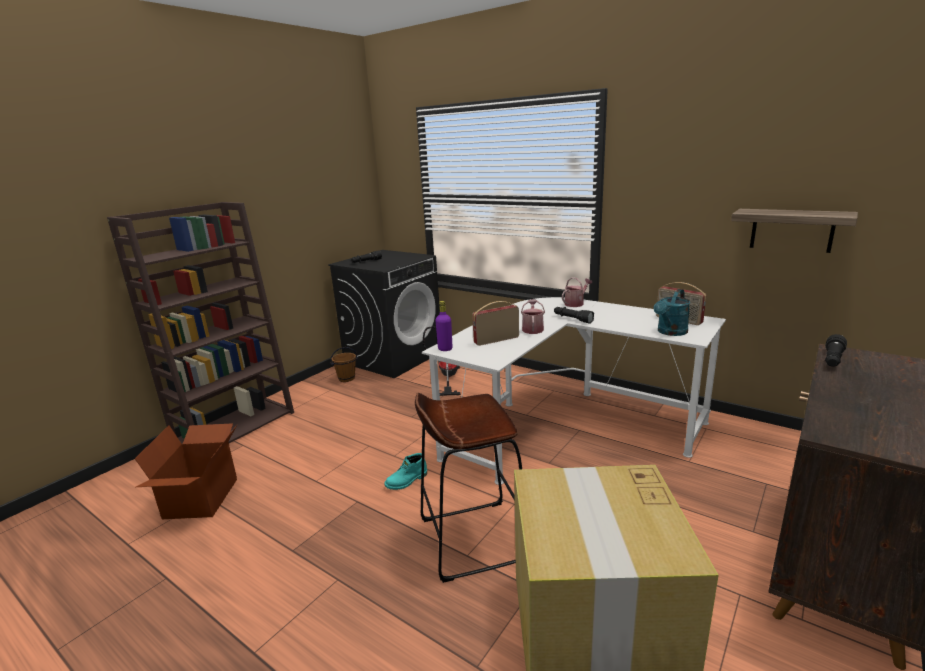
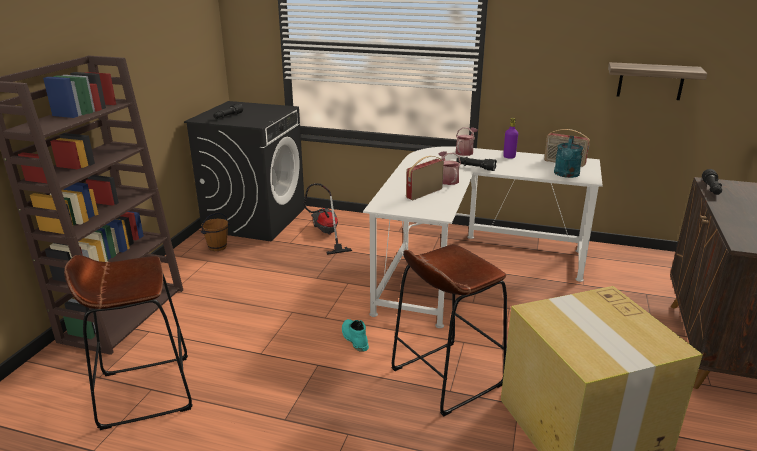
camera: 20 degrees left, 5 degrees up
(203, 498) = (145, 391): cardboard box -> brown stool
(407, 481) = (354, 339): turquoise boot -> turquoise boot turned 120 degrees clockwise
(445, 349) = (383, 206): purple bottle -> purple bottle (509, 157)

